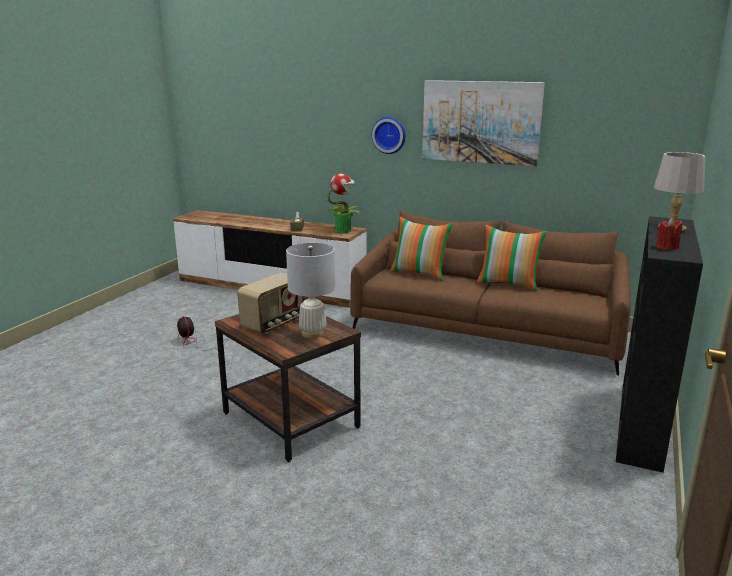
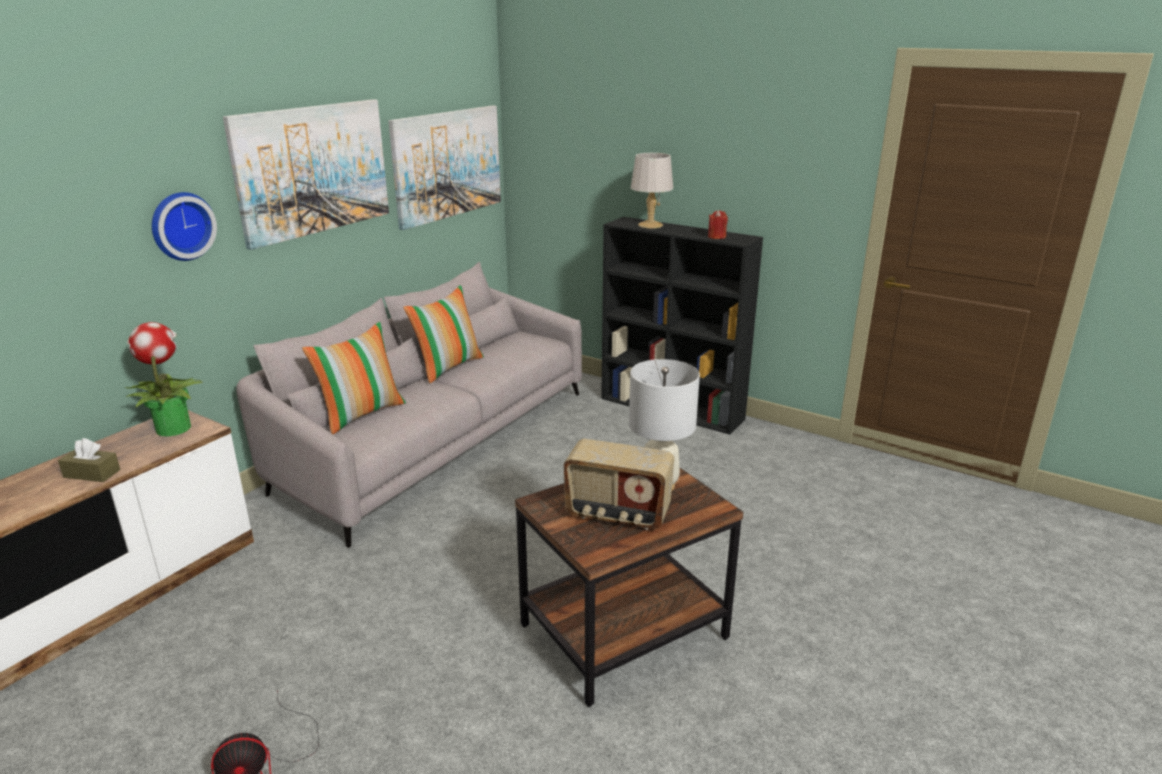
camera: 80 degrees left, 5 degrees up
(274, 324) = (617, 514): radio -> radio turned 150 degrees clockwise
(487, 331) = (433, 441): brown sofa -> grey sofa
(617, 144) = (447, 164): none -> picture

